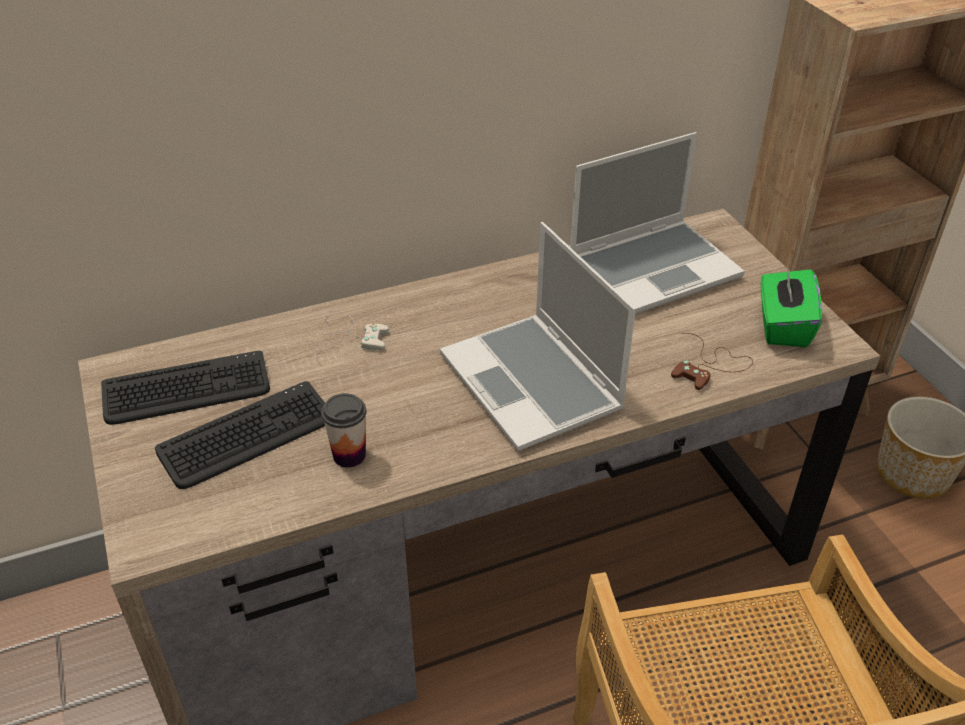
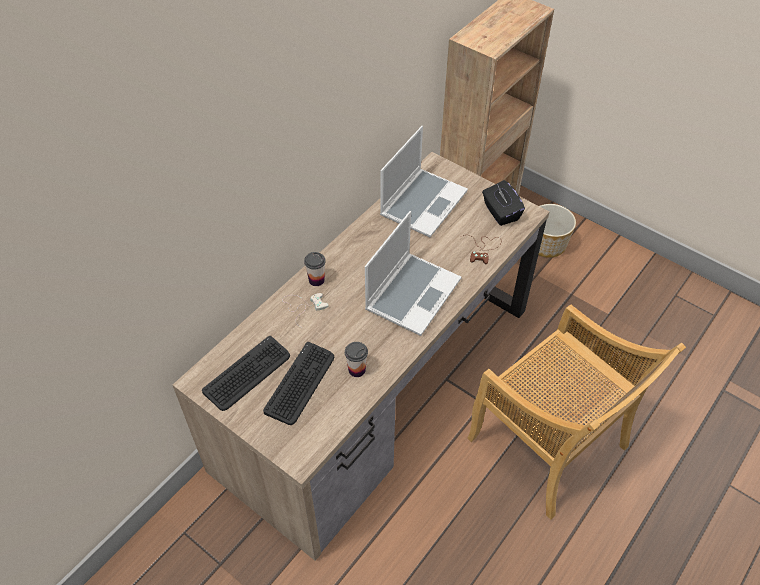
camera: 30 degrees left, 10 degrees up
(398, 309) = (316, 280): none -> cup
(533, 384) = (412, 293): laptop -> laptop turned 90 degrees counterclockwise
(782, 326) = (500, 212): green tissue box -> black tissue box

